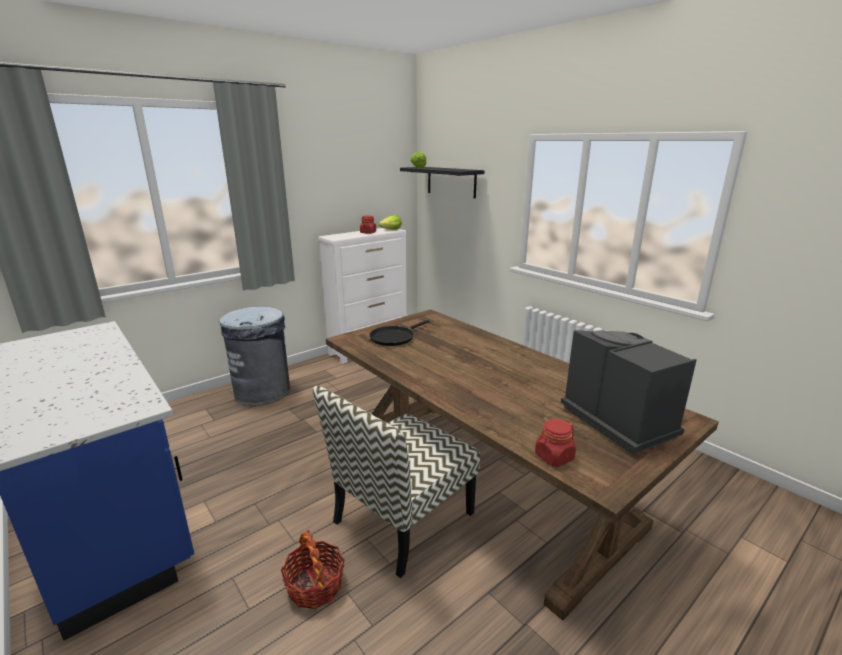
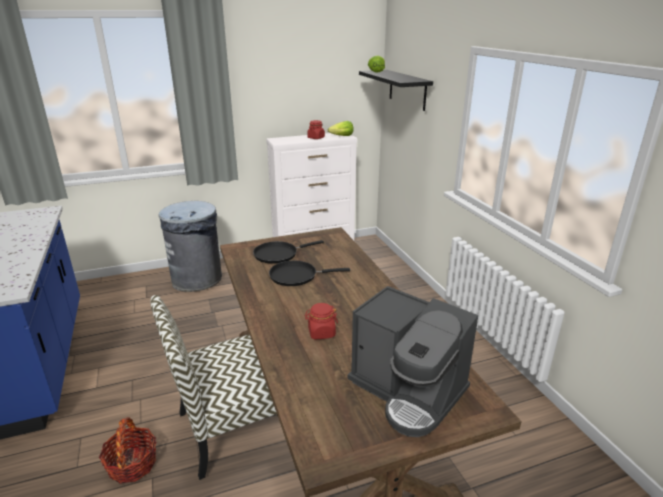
camera: 20 degrees right, 5 degrees up
(430, 352) = (296, 276): none -> black frying pan
(554, 457) = (304, 415): red jar -> red jar (321, 333)
(618, 420) = (408, 391): coffee machine -> coffee machine turned 135 degrees clockwise

